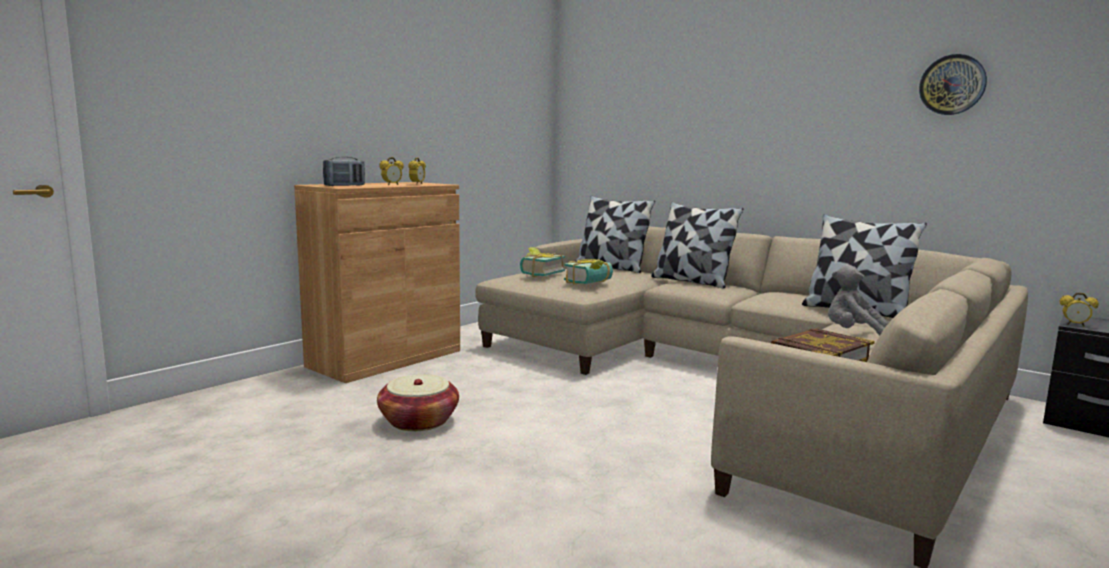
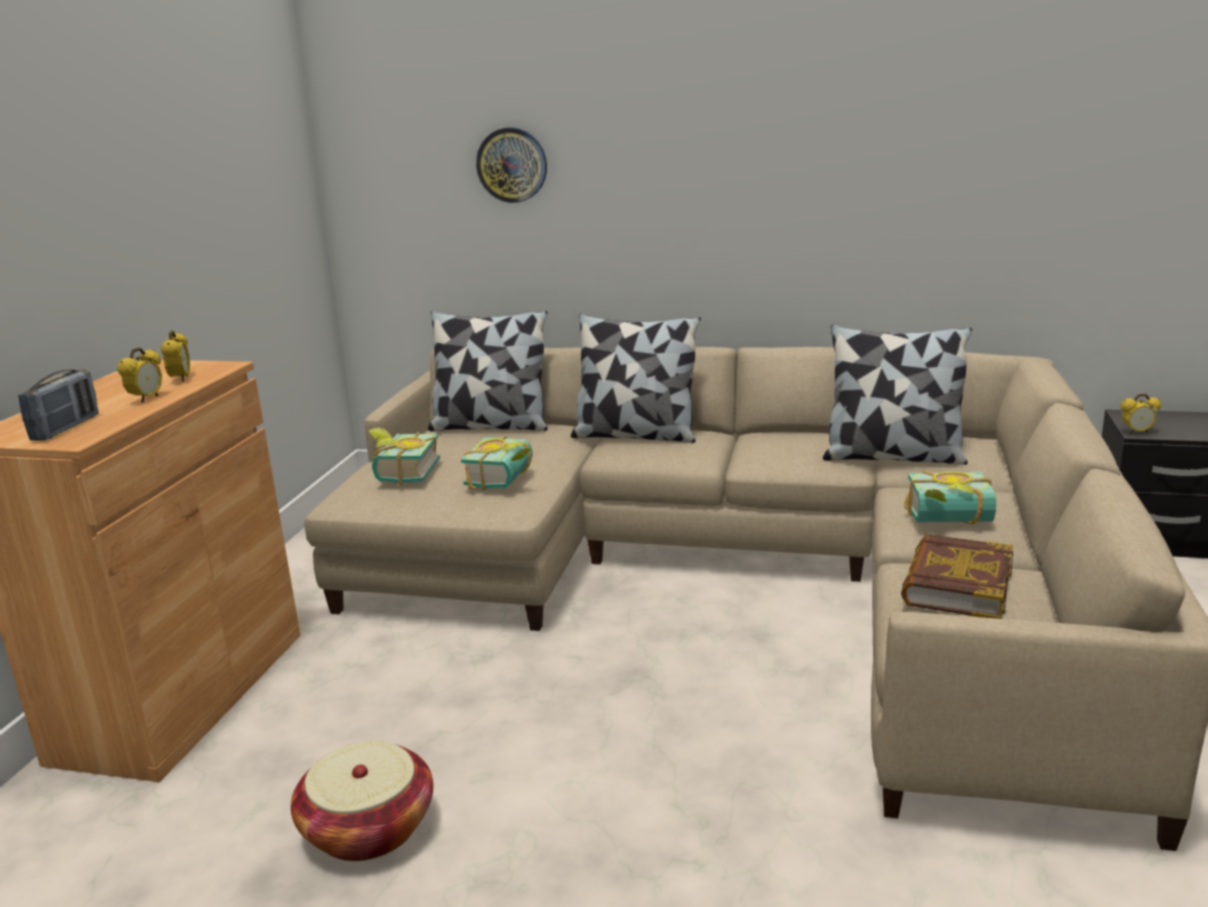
camera: 25 degrees left, 10 degrees up
(855, 336) = (950, 521): grey plush toy -> book
(952, 85) = (962, 118): wall clock -> wall clock (512, 165)

